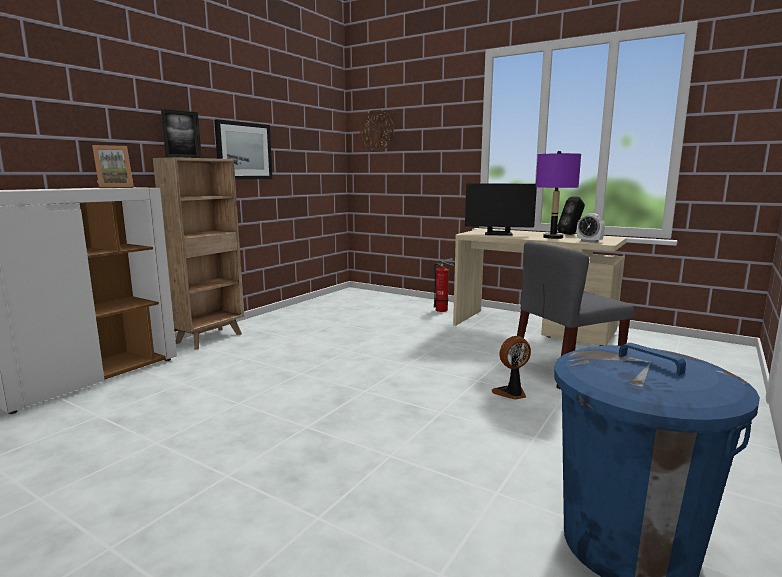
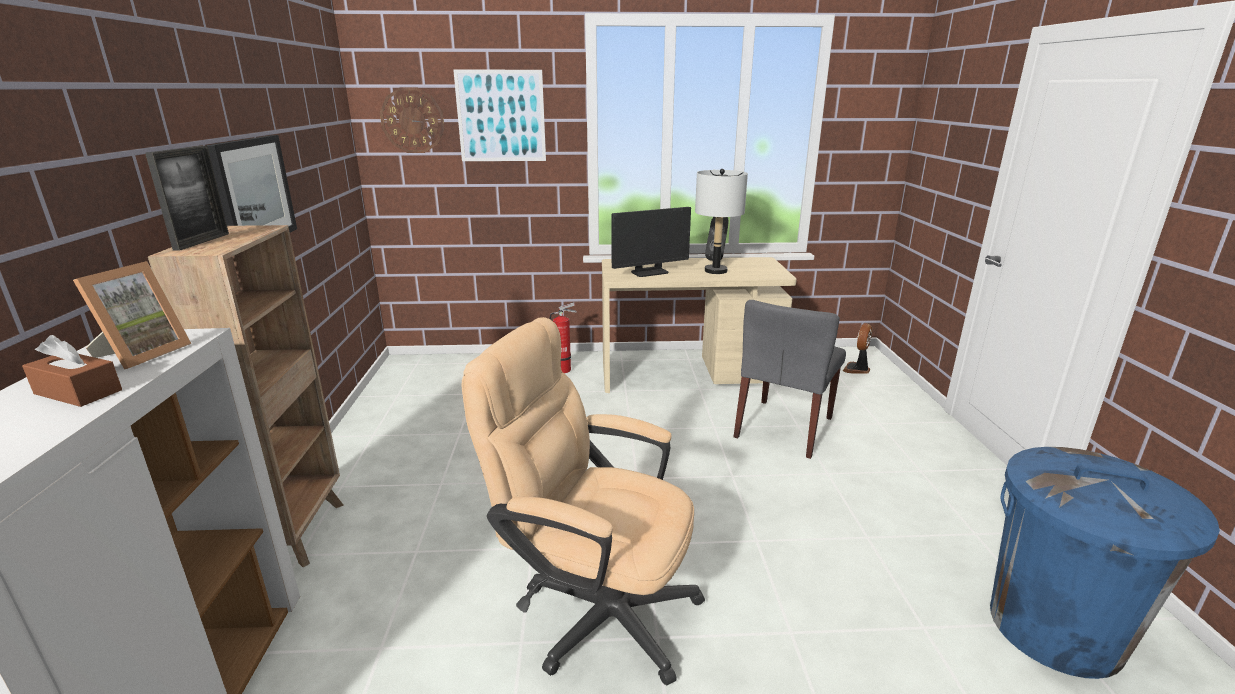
camera: 35 degrees left, 10 degrees up
(73, 188) = (78, 392): none -> brown tissue box
(293, 405) = (595, 609): none -> beige office chair
(427, 125) = (501, 116): none -> picture
(511, 393) = (782, 482): fan -> fan (857, 369)
(553, 237) = (716, 271): purple table lamp -> grey table lamp
(589, 241) = (763, 275): alarm clock -> none

